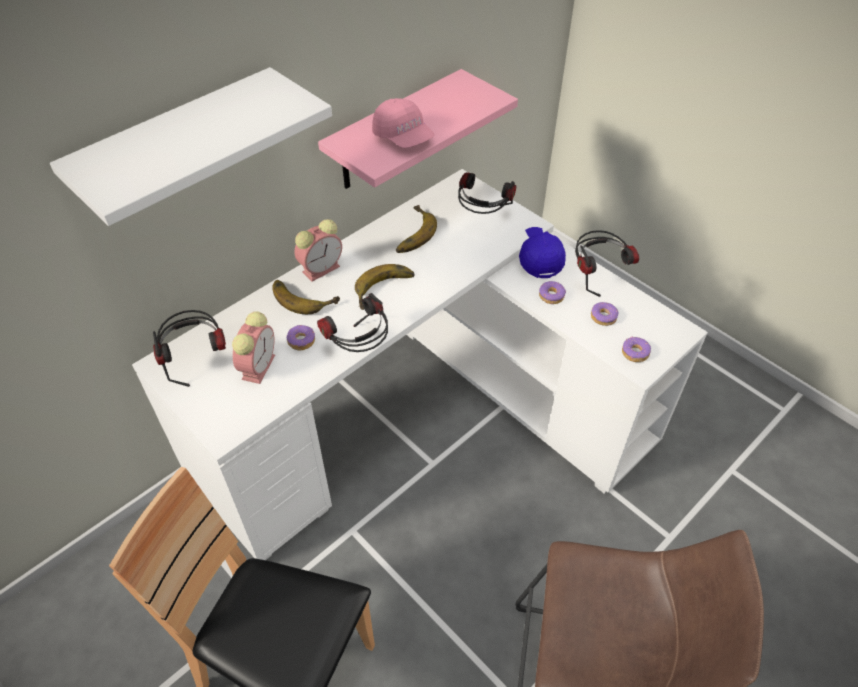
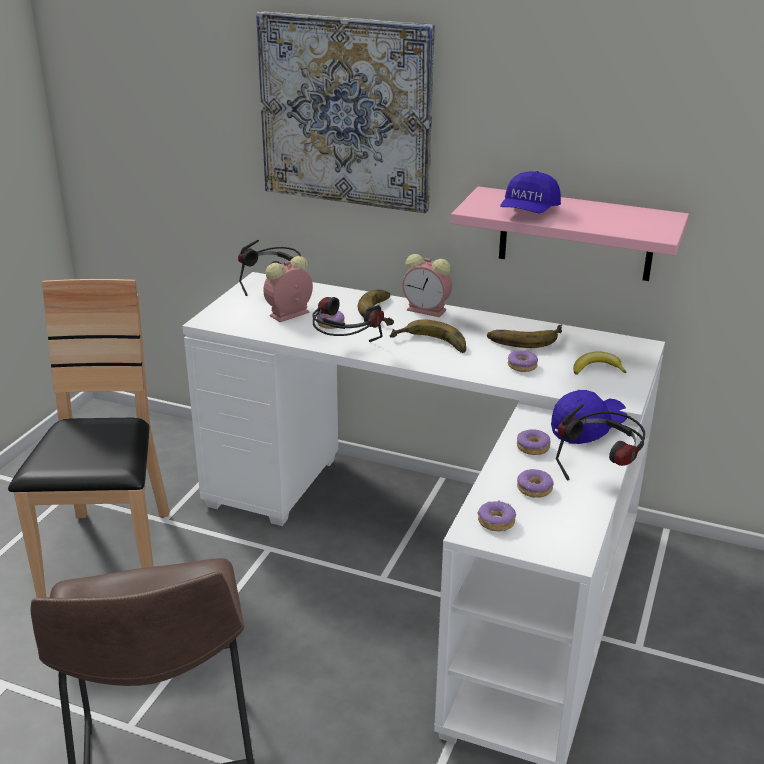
camera: 65 degrees right, 20 degrees down
(179, 148) = (346, 112): white shelf -> picture
(258, 365) = (288, 315): alarm clock -> alarm clock turned 150 degrees clockwise
(403, 137) = (528, 211): pink cap -> blue cap
(454, 253) = (522, 366): none -> donut
(482, 217) = (597, 369): headphones -> banana

